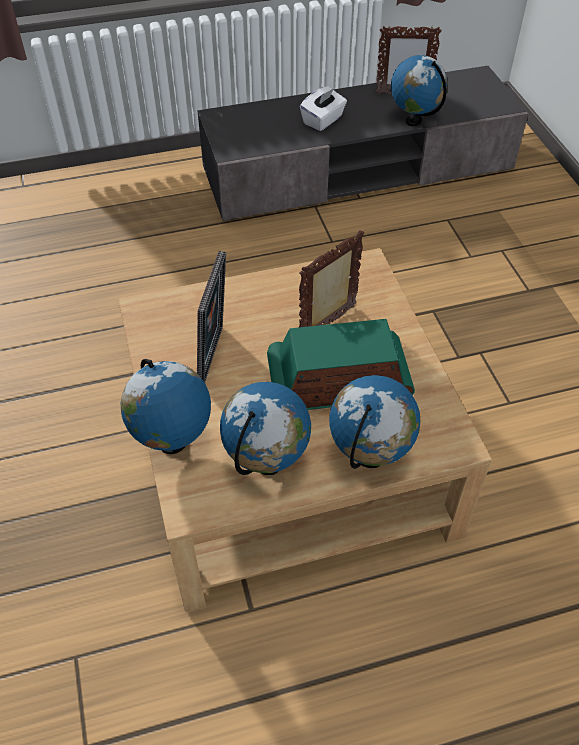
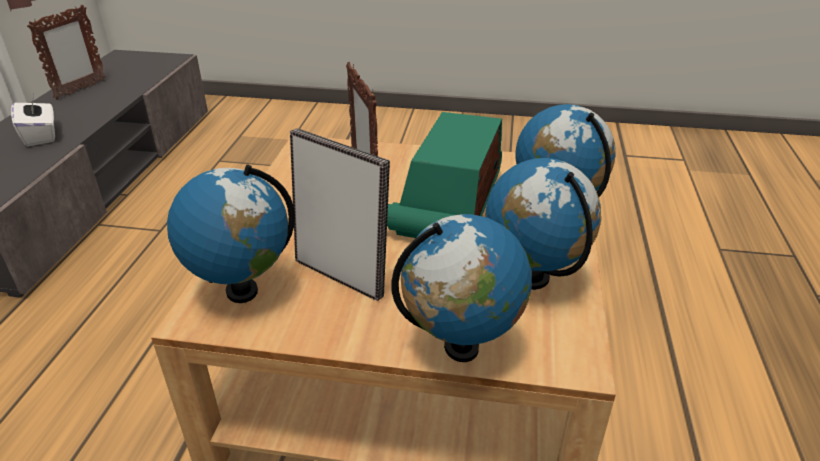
camera: 65 degrees left, 15 degrees down
(414, 121) = (125, 96): globe -> globe (242, 291)

